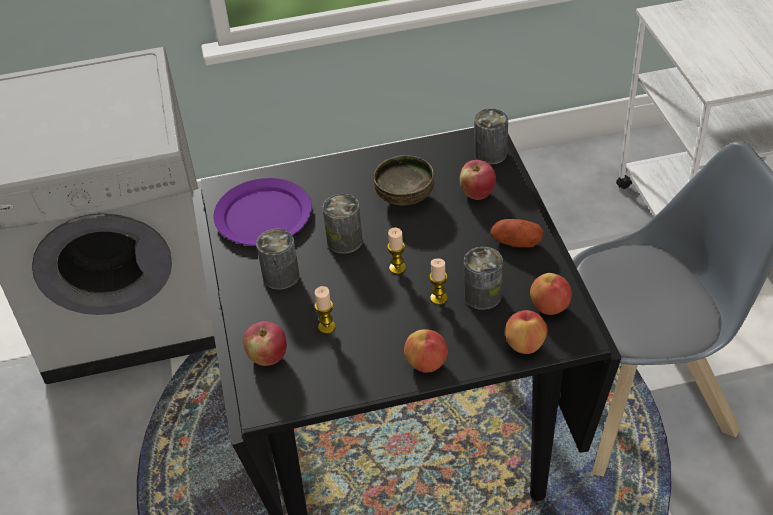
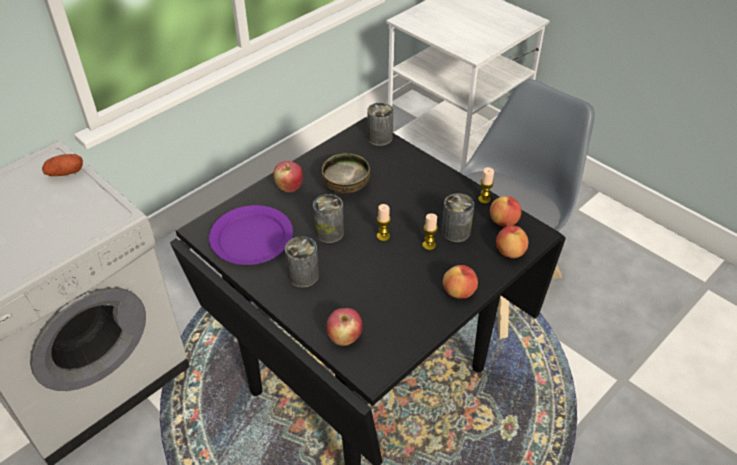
camera: 35 degrees left, 0 degrees up
(326, 327) = (369, 297): candle -> candle (484, 199)
(477, 194) = (394, 167): apple -> apple (289, 187)
(516, 242) = (446, 189): potato -> potato (65, 173)

